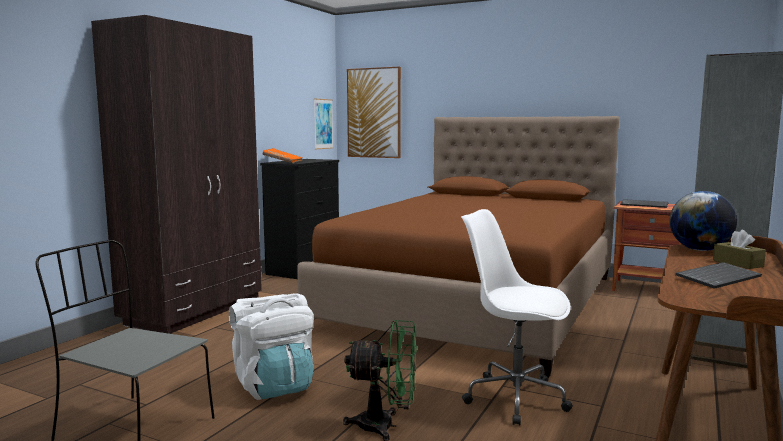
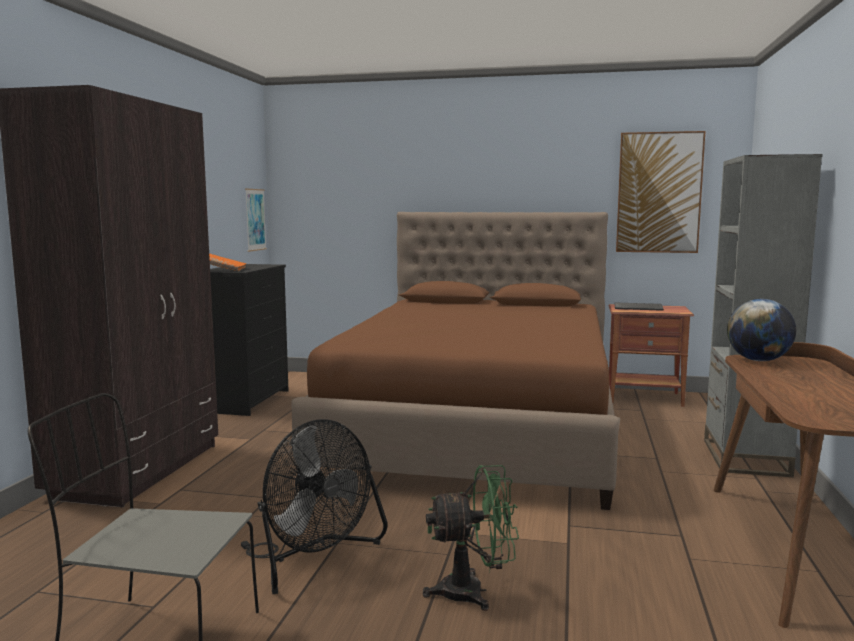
camera: 15 degrees left, 0 degrees up
(274, 386) = (308, 559): white backpack -> black fan
(374, 113) = (318, 206): picture -> picture (659, 193)
(513, 398) = (589, 539): white office chair -> none
(717, 277) = (811, 391): keyboard -> none
(737, 263) = (809, 374): brown tissue box -> none

